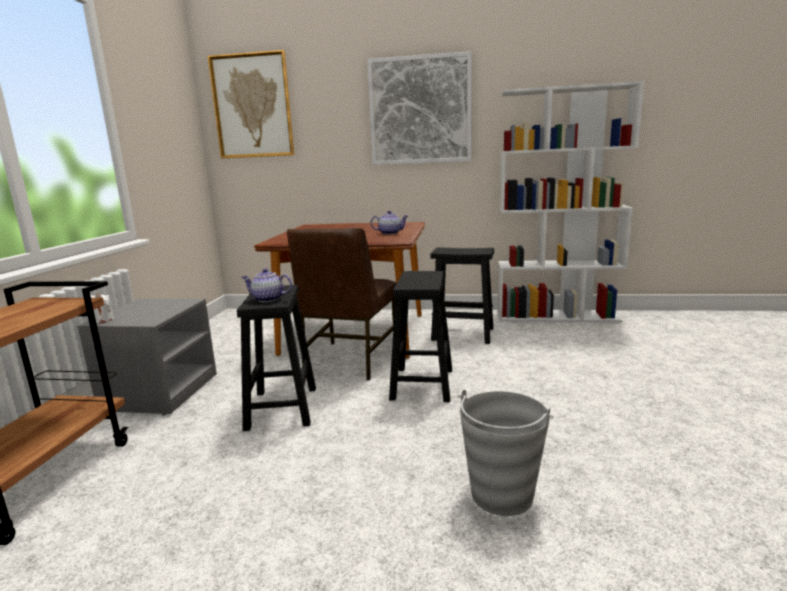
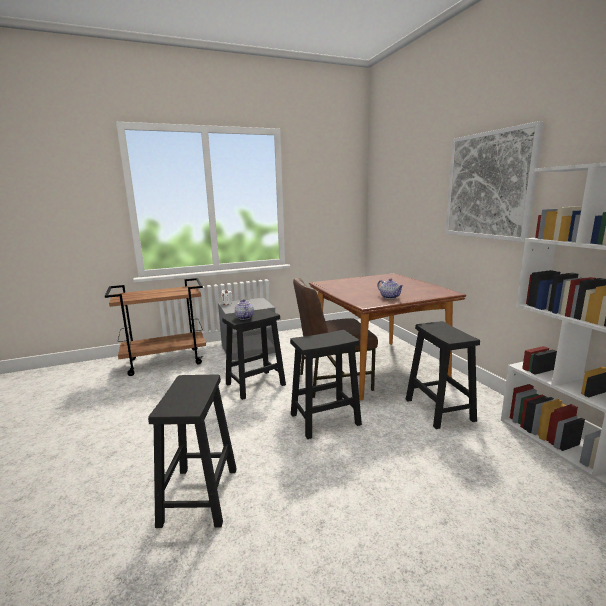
camera: 60 degrees right, 0 degrees up
(252, 106) = (388, 180): picture -> none
(501, 495) = (199, 494): grey bucket -> black stool

